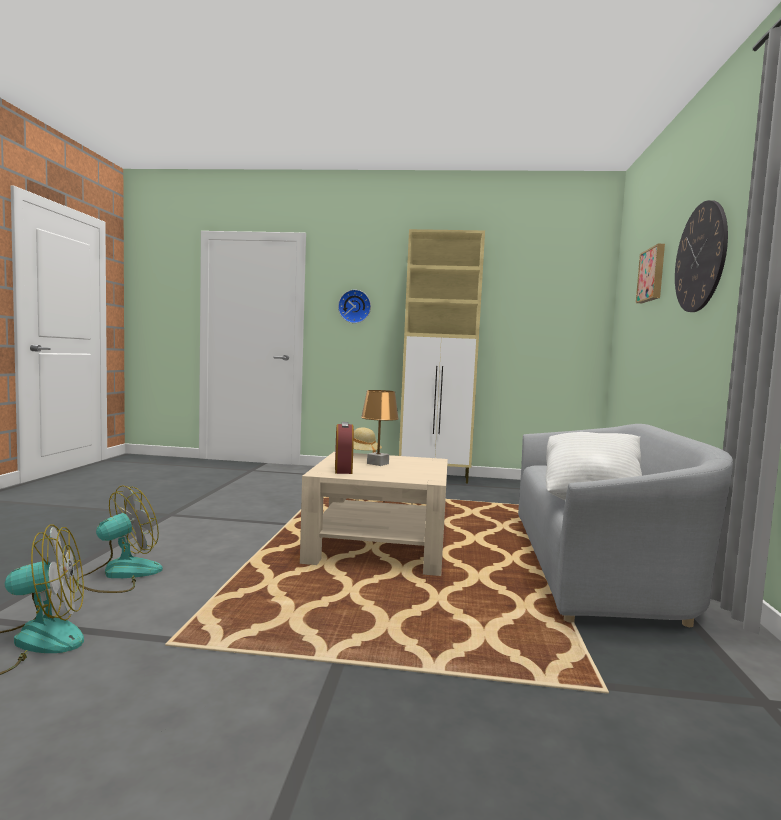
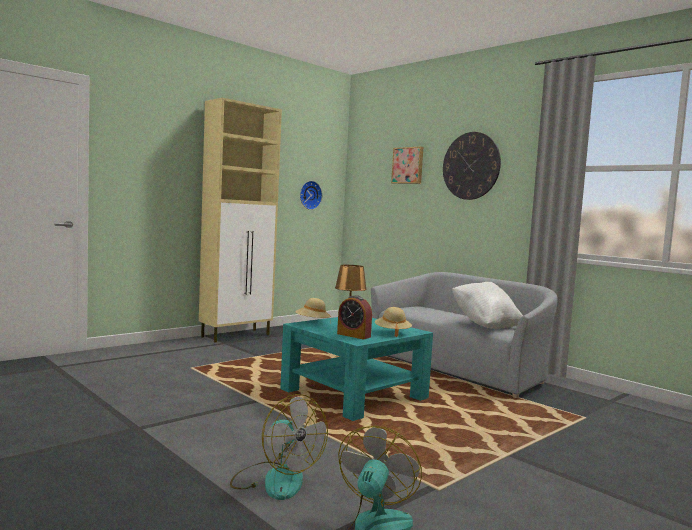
camera: 50 degrees left, 0 degrees up
(119, 574) = (275, 479): fan -> fan turned 150 degrees clockwise
(355, 306) = (148, 167): wall clock -> wall clock (309, 195)
(379, 546) = (354, 394): beige coffee table -> turquoise coffee table
(394, 476) = (392, 332): none -> beige hat

